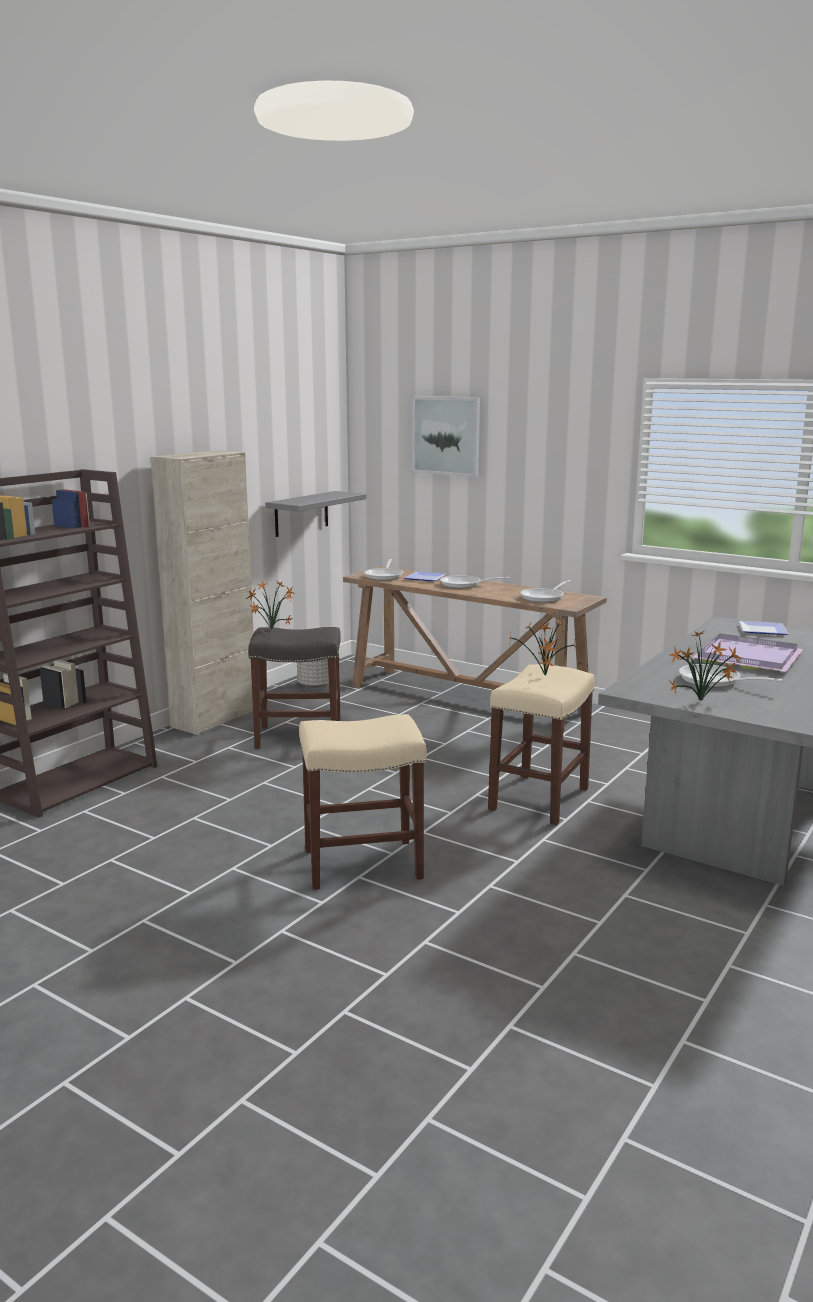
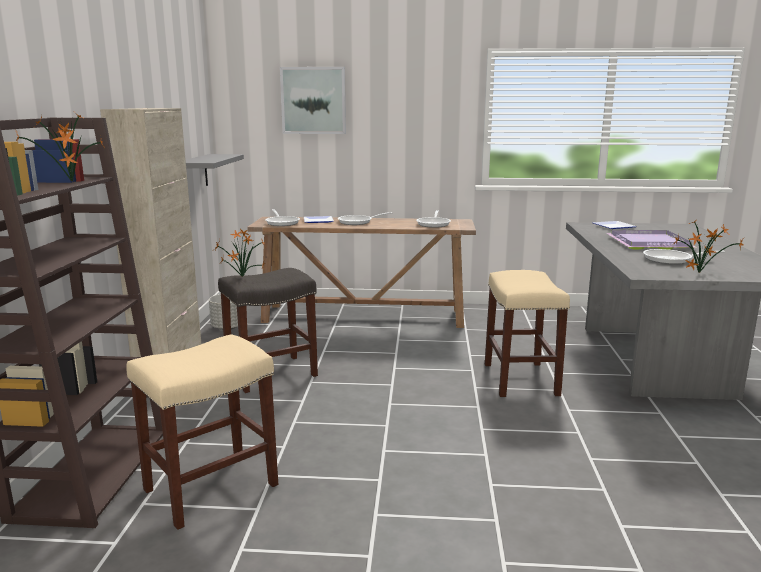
camera: 30 degrees left, 0 degrees up
(361, 864) = (477, 472): beige stool -> beige stool (210, 488)
(544, 676) = (523, 278): potted plant -> potted plant (71, 182)

